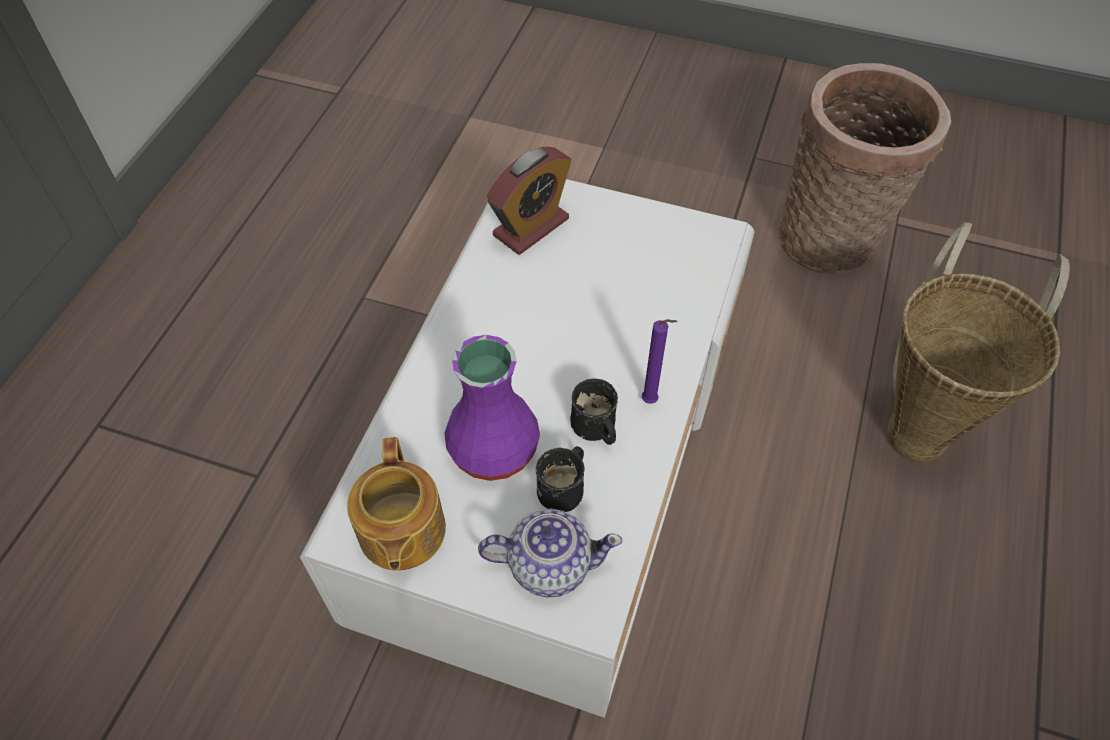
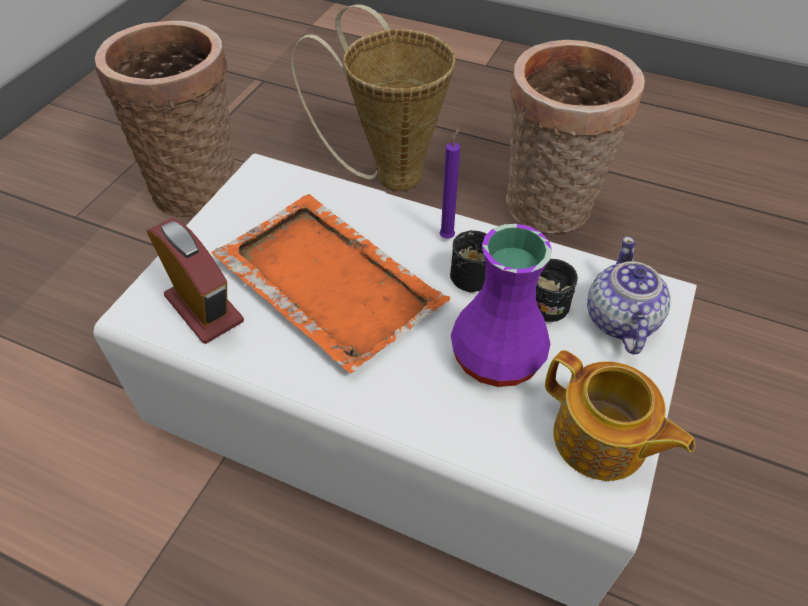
camera: 85 degrees left, 5 degrees down
(400, 532) = (600, 440): teapot -> teapot turned 45 degrees clockwise
(574, 307) = (327, 281): none -> orange tray
(913, 630) = (549, 209): none -> basket

